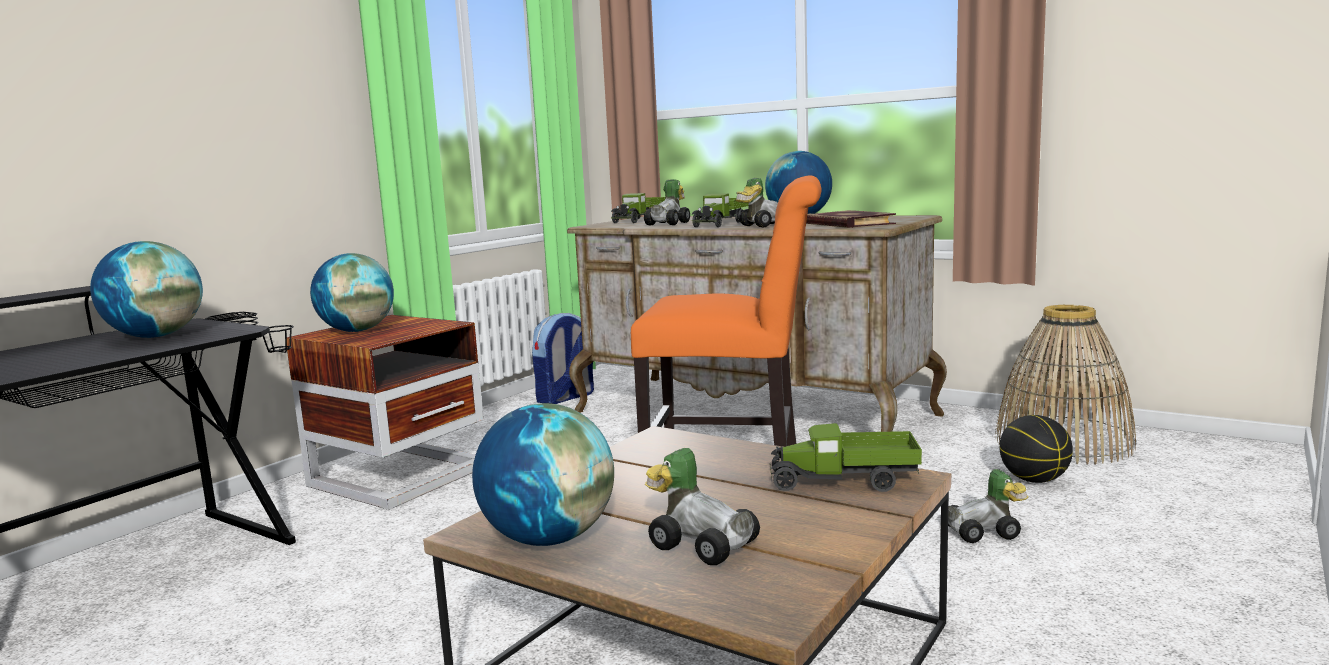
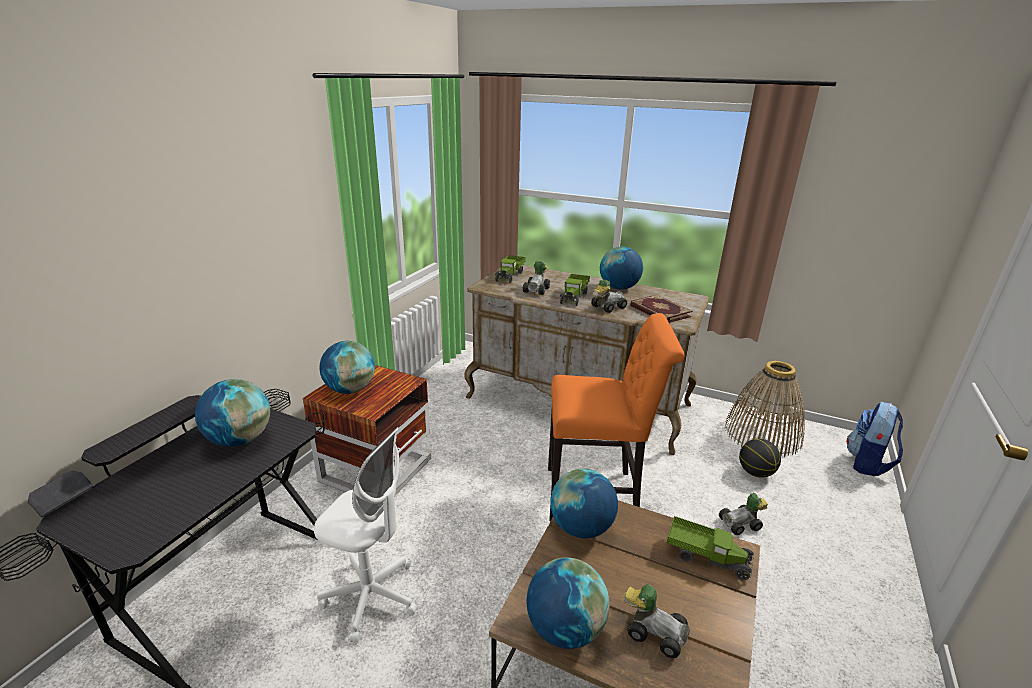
camera: 10 degrees left, 15 degrees up
(315, 593) = (371, 597): none -> white office chair
(565, 398) = (454, 380): backpack -> backpack (867, 463)
(643, 458) = (581, 528): none -> globe
(844, 481) = (706, 556): toy truck -> toy truck turned 150 degrees counterclockwise

